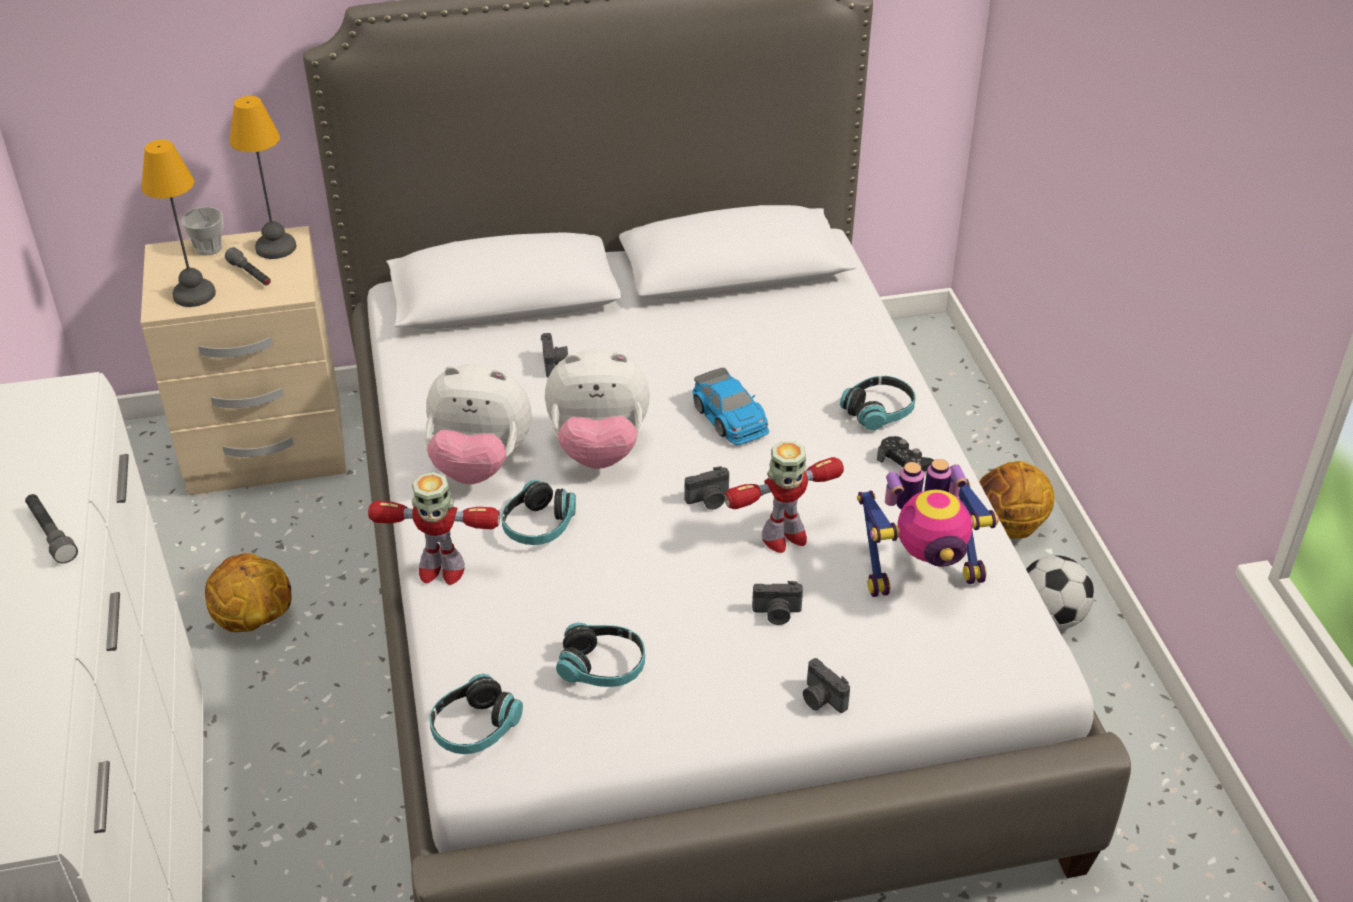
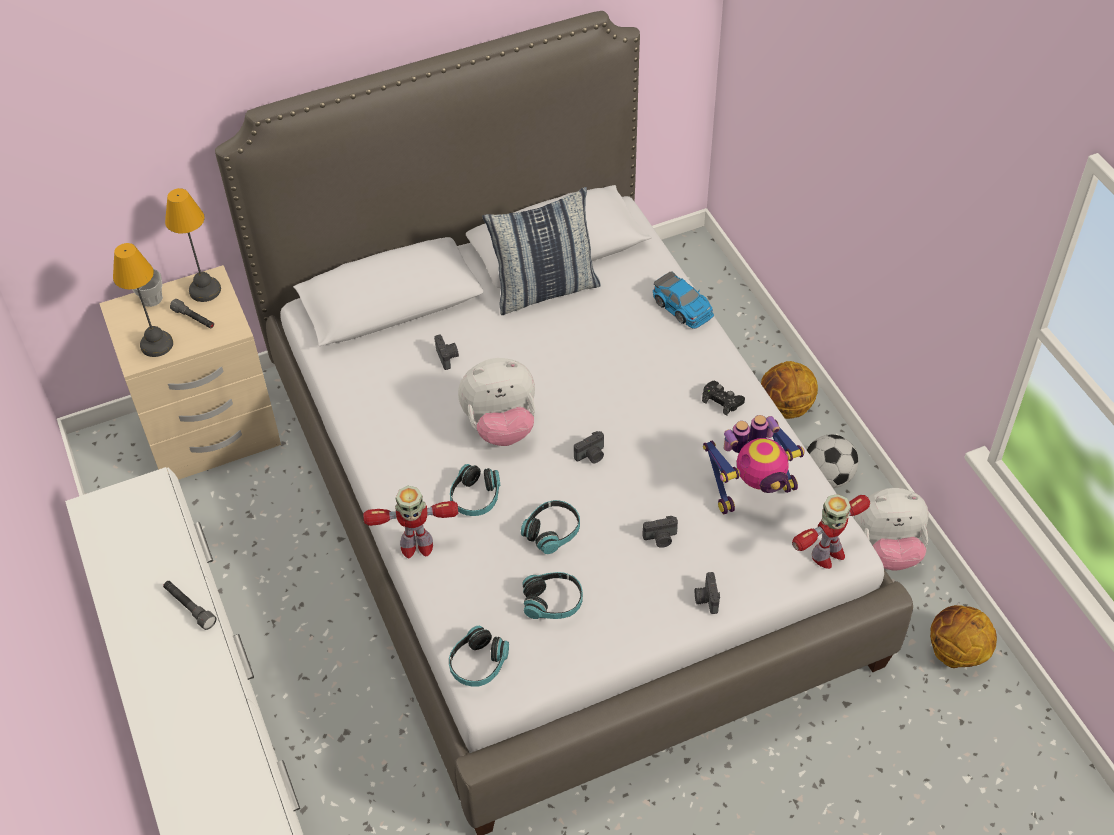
camera: 10 degrees left, 10 degrees up
(254, 621) = (251, 581): basketball -> basketball (955, 653)
(479, 465) = (417, 453): plush toy -> plush toy (887, 549)
(703, 310) = (545, 290): none -> pillow
(730, 418) = (589, 383): toy car -> toy car (682, 307)
(783, 537) = (650, 477): toy robot -> toy robot (827, 554)
(821, 699) = (706, 599): camera -> camera turned 45 degrees clockwise
(878, 411) = (694, 359): headphones -> headphones (552, 531)

